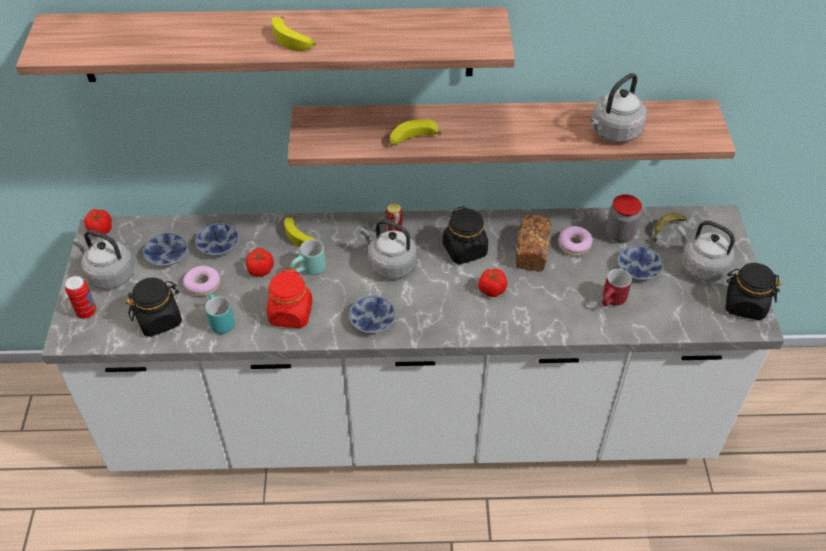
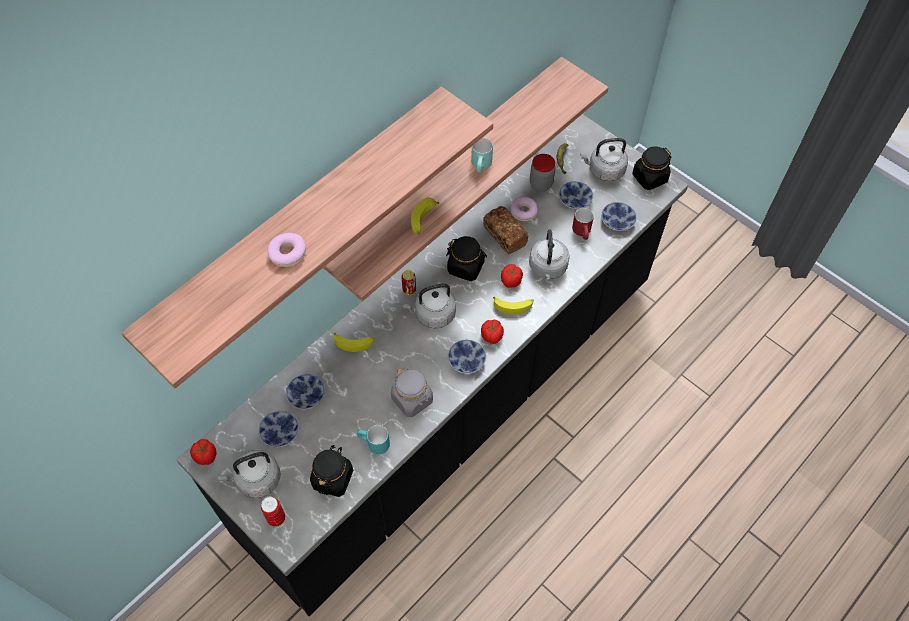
camera: 45 degrees left, 10 degrees up
(203, 285) = (331, 430): donut -> donut (287, 253)
(260, 270) = (356, 388): tomato -> tomato (492, 336)
(291, 314) = (412, 399): red jar -> grey jar
(294, 40) = (342, 211): banana -> banana (513, 306)
(310, 271) = (389, 361): turquoise mug -> turquoise mug (482, 166)
(413, 421) = (454, 406): white counter -> black counter
(613, 132) = (532, 123): grey kettle -> grey kettle (547, 268)
(660, 316) = (616, 221): none -> bowl

